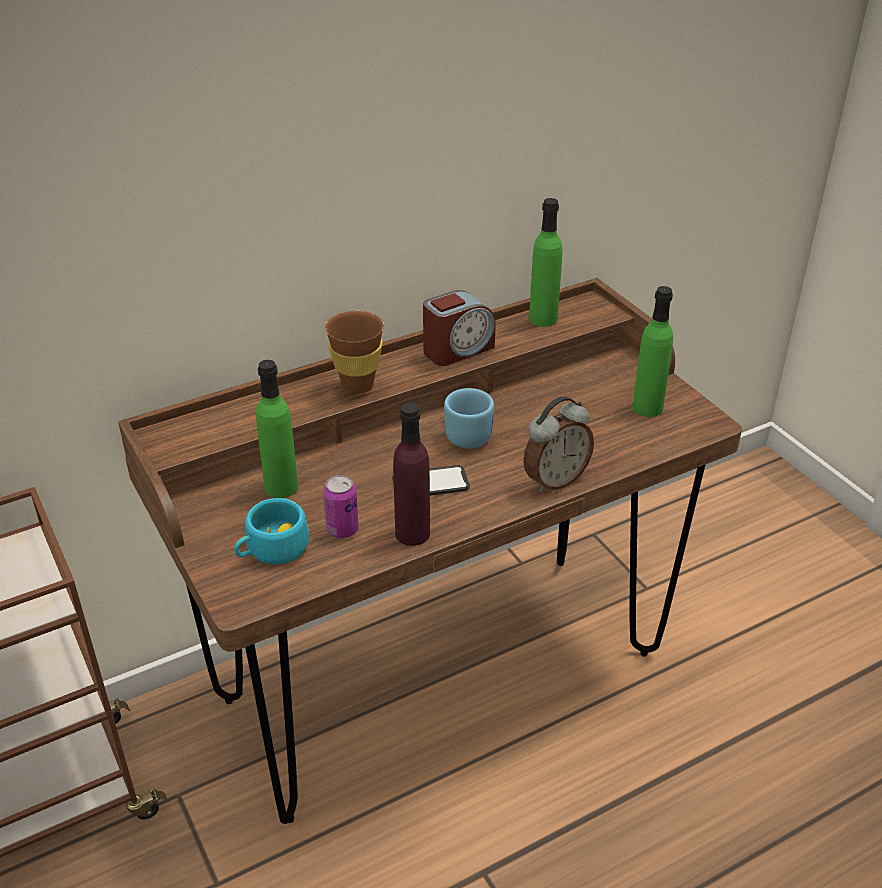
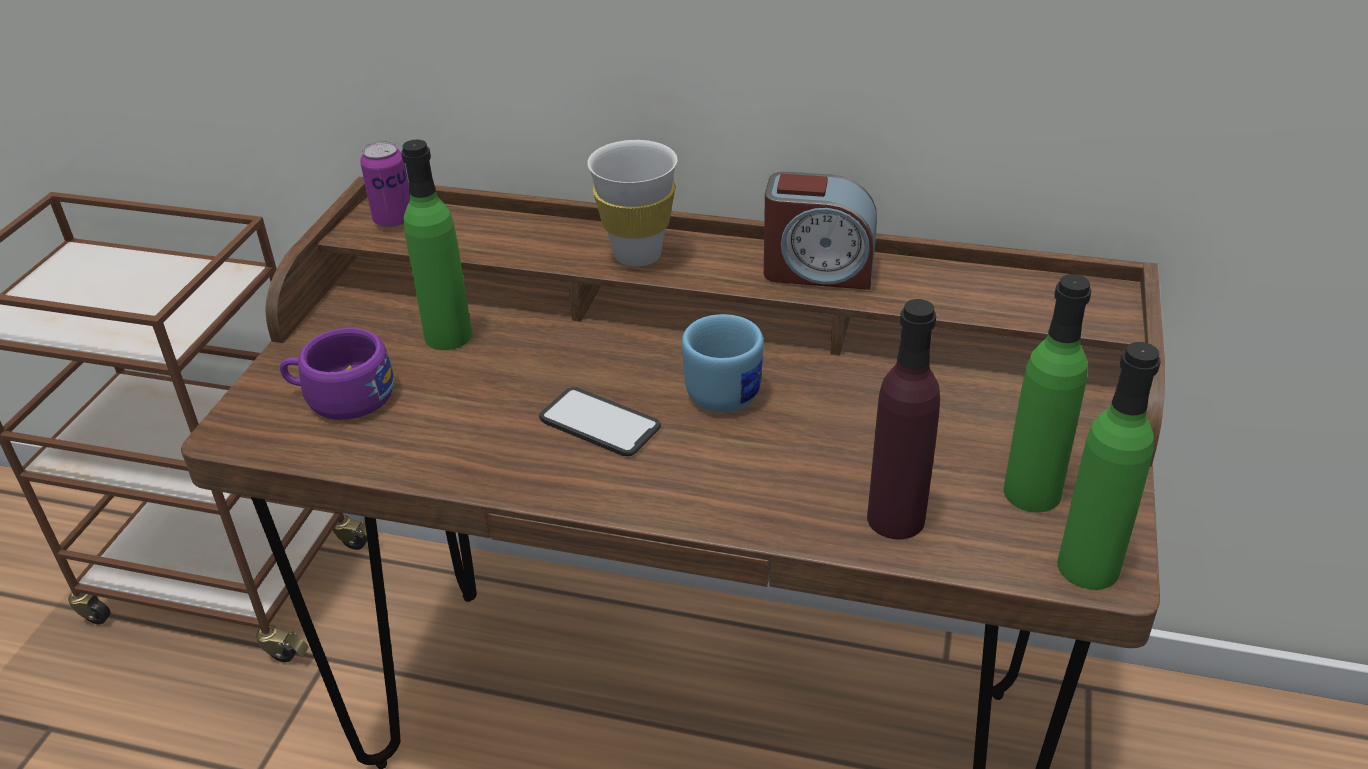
camera: 45 degrees right, 0 degrees up
(271, 549) = (340, 396): turquoise cup -> purple cup
(342, 530) = (433, 418): can -> can (393, 219)
(357, 385) = (637, 255): brown cup -> white cup
(412, 533) = (493, 469): purple bottle -> purple bottle (896, 518)
(543, 319) = (996, 284): green bottle -> green bottle (1088, 567)
(554, 480) = (752, 511): alarm clock -> none

